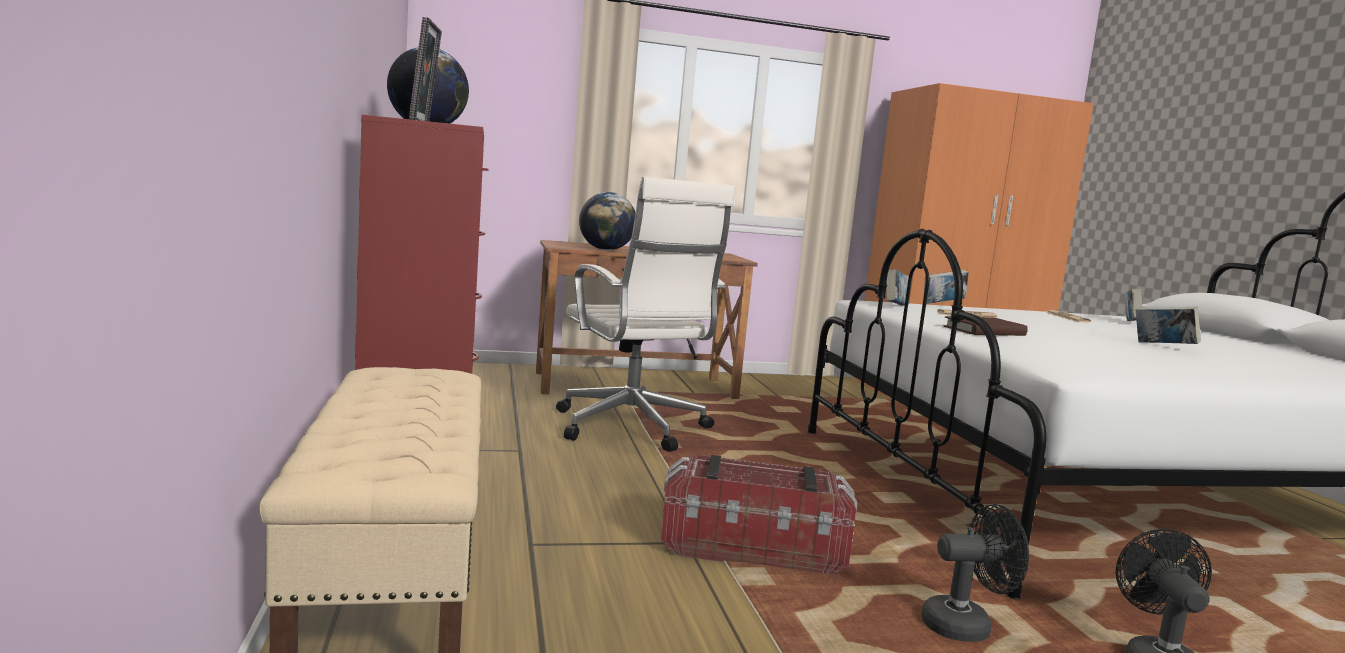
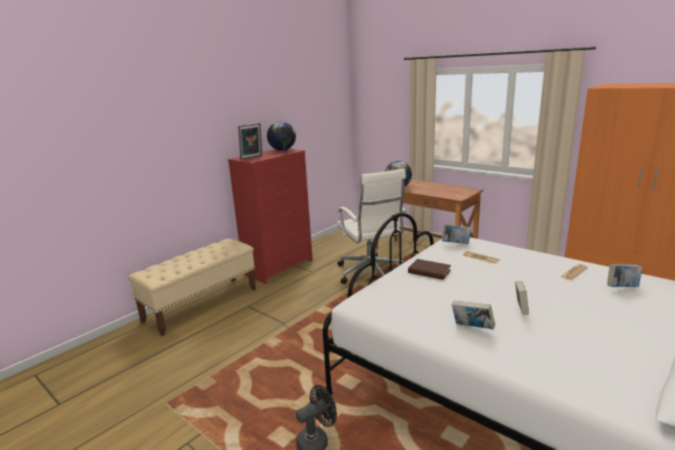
camera: 55 degrees right, 10 degrees up
(632, 428) = (371, 273): white office chair -> white office chair turned 45 degrees counterclockwise
(752, 549) = (296, 334): storage box -> none
(943, 304) = (509, 246): book -> book (472, 328)
(965, 626) = (291, 390): black fan -> none

